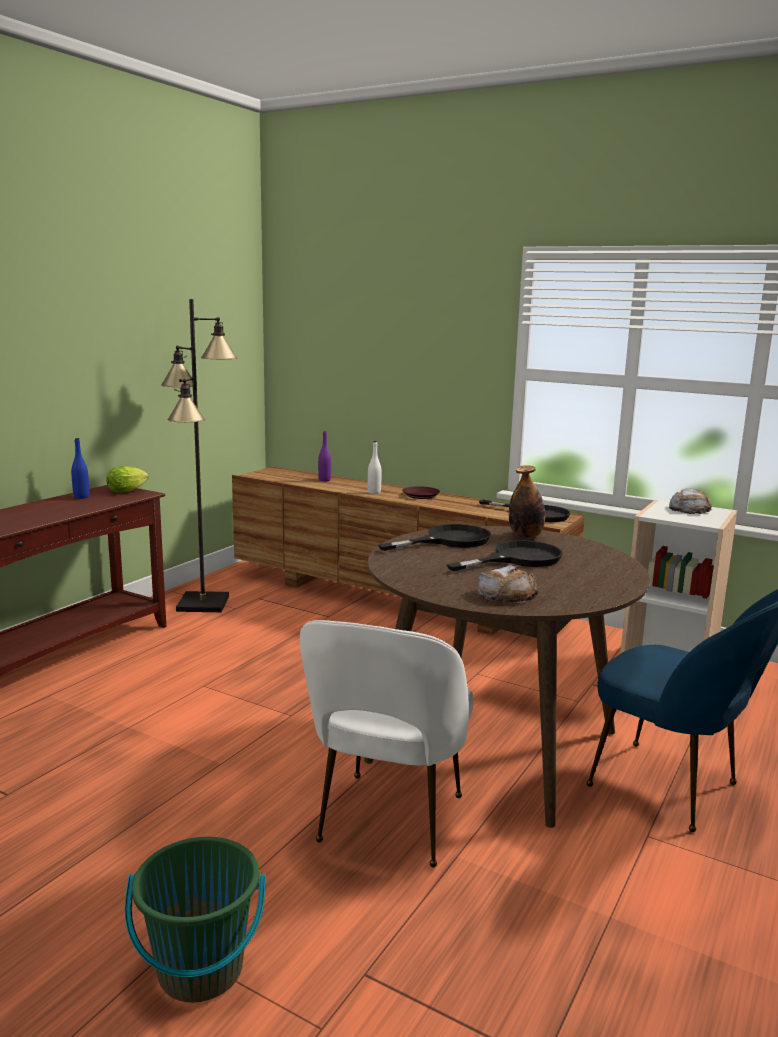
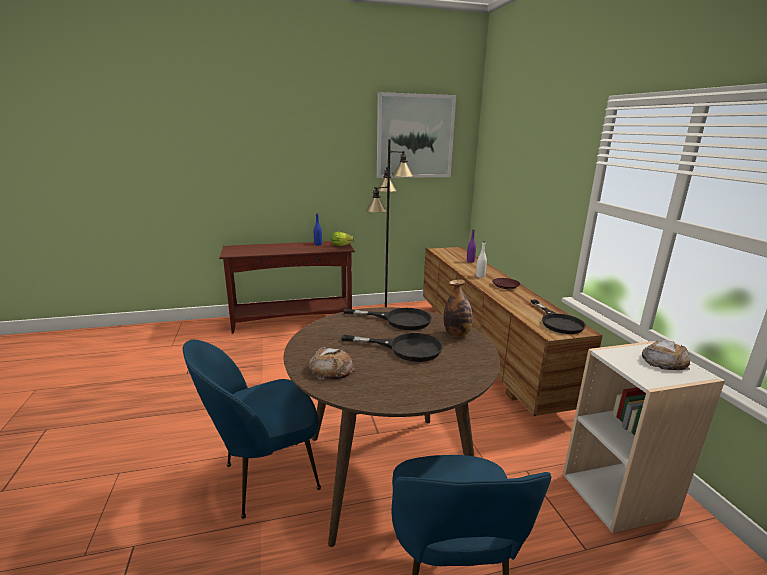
camera: 45 degrees right, 5 degrees up
(191, 295) = (415, 136): none -> picture
(200, 970) = (106, 491): green bucket -> none
(387, 826) = (263, 480): white chair -> blue chair

